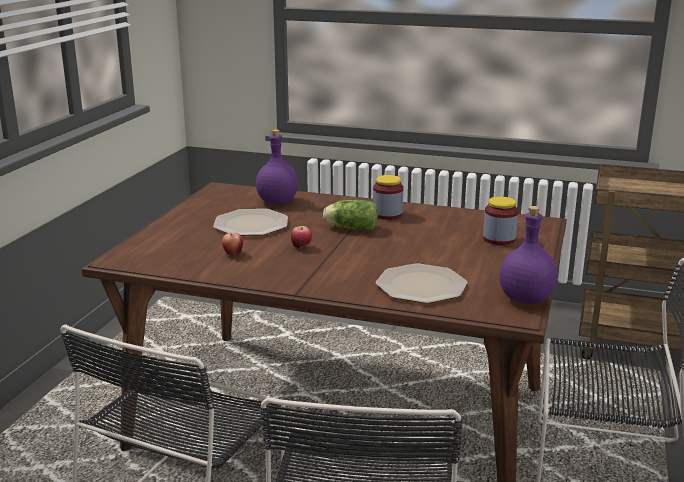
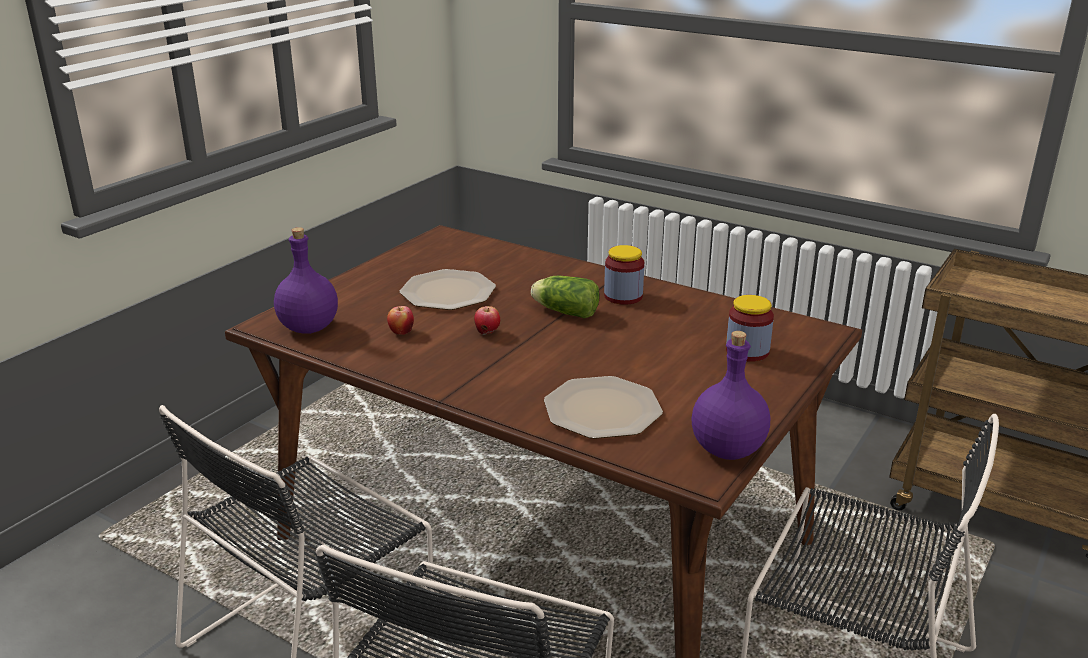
camera: 15 degrees right, 5 degrees up
(278, 201) = (499, 262): purple bottle -> purple bottle (310, 327)

